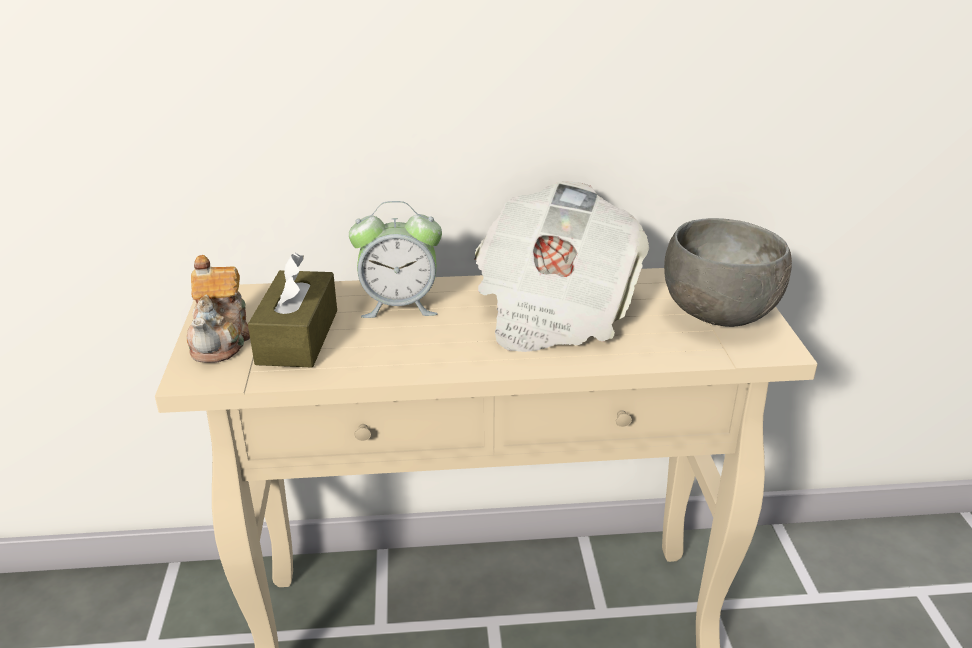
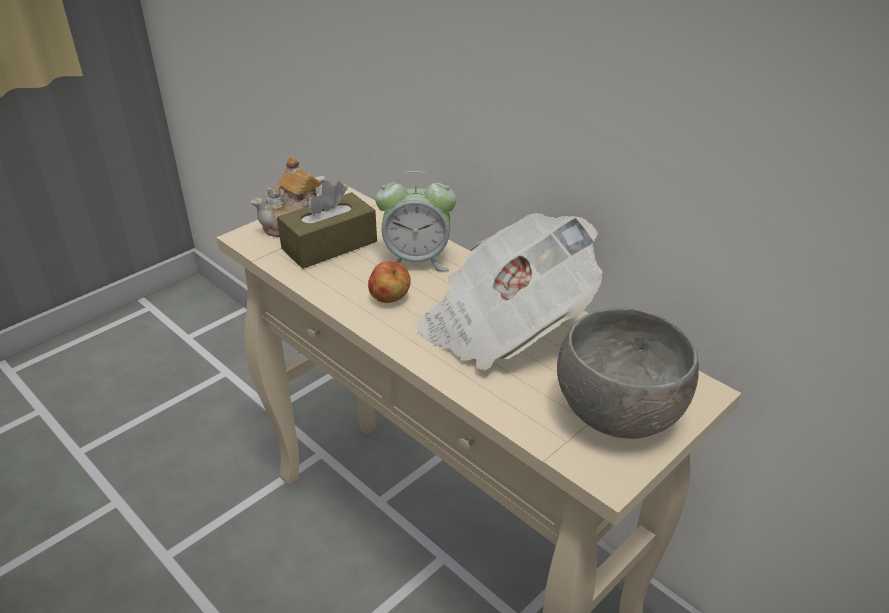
camera: 50 degrees right, 5 degrees up
(399, 305) = (417, 260): alarm clock -> alarm clock turned 45 degrees counterclockwise
(437, 343) = (390, 299): none -> apple

